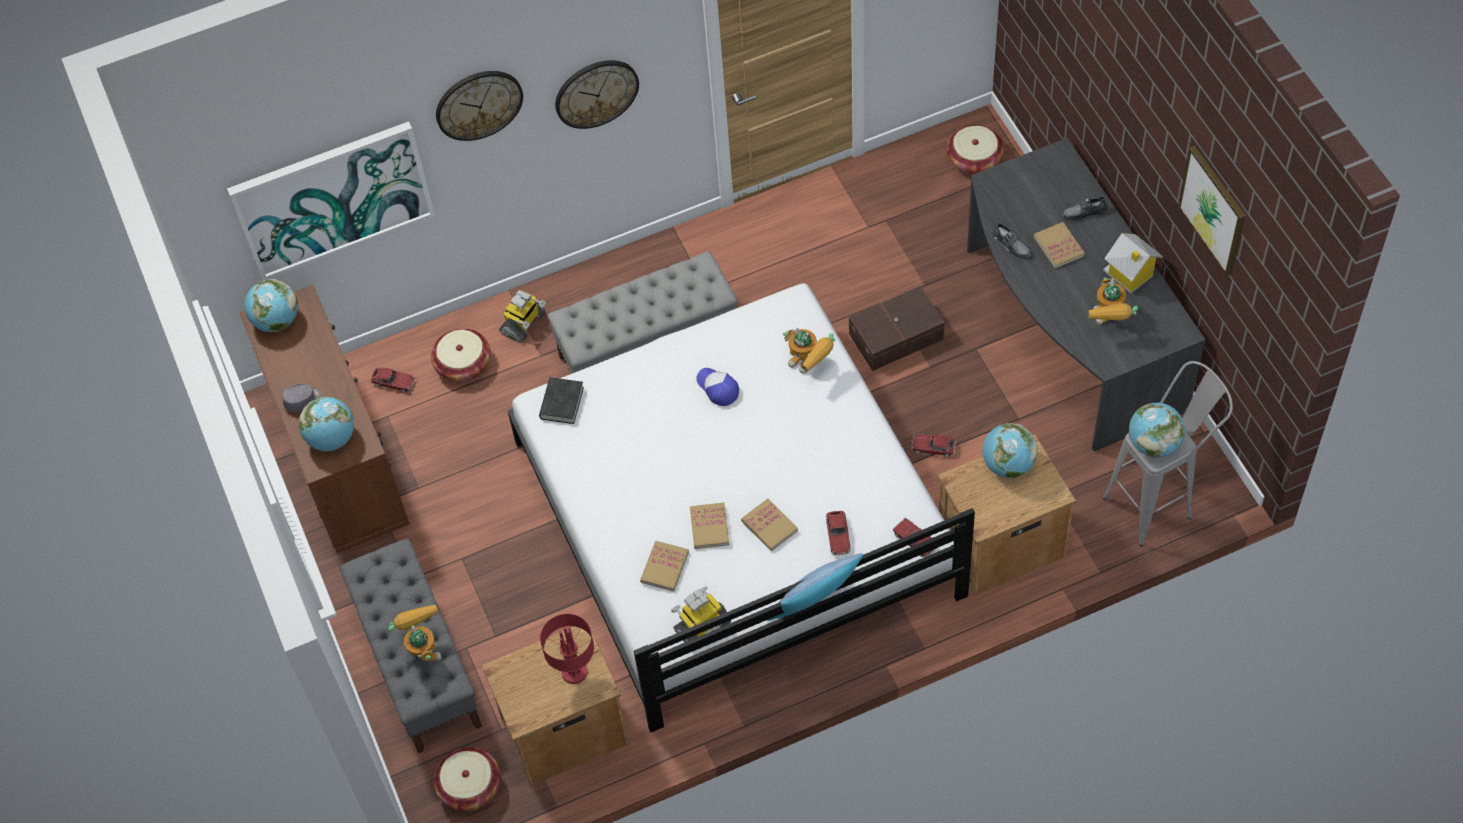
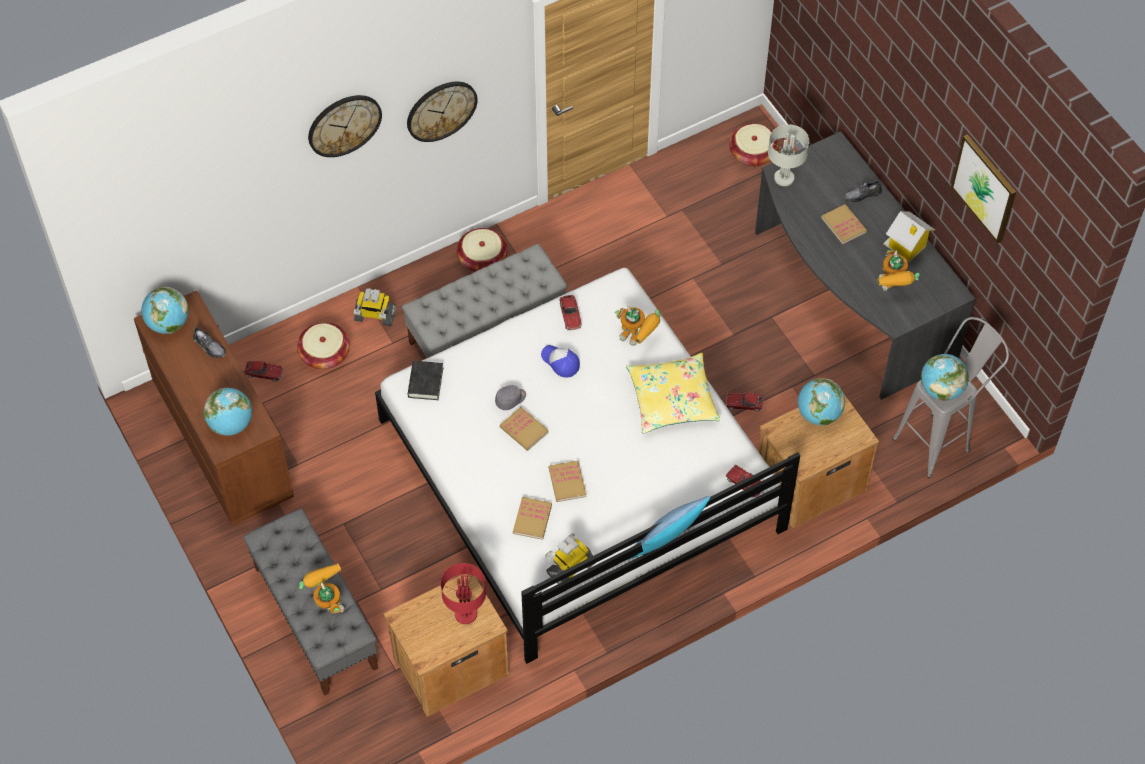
camera: 10 degrees left, 0 degrees up
(303, 400) = (201, 392): grey cap -> grey cap (511, 399)
(333, 198) = (218, 213): picture -> none
(470, 787) = (373, 721): basket -> basket (482, 259)
(524, 324) = (375, 316): toy robot -> toy robot turned 75 degrees clockwise
(769, 526) = (619, 478): book -> book (524, 430)
(838, 536) = (679, 483): toy car -> toy car (570, 315)
(841, 438) = (672, 399): none -> yellow pillow
(897, 337) = (703, 310): brown storage box -> none
(995, 188) = (784, 177): none -> grey table lamp
(1011, 245) = (803, 226): grey shoe -> grey shoe (209, 346)

